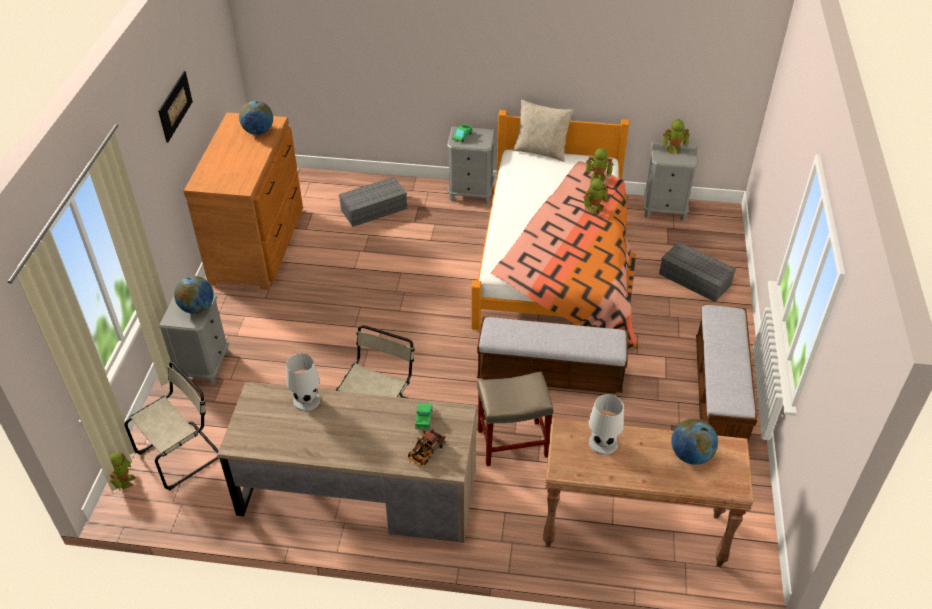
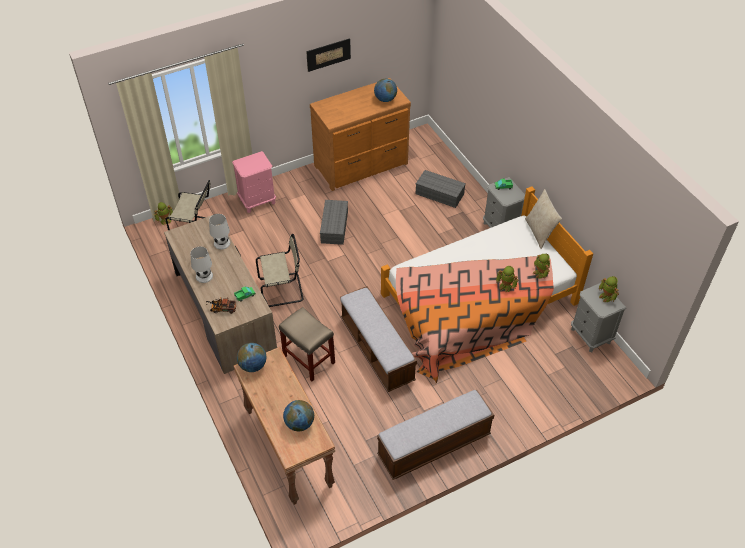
camera: 55 degrees right, 5 degrees up
(197, 308) = (255, 166): globe -> globe (253, 365)
(204, 365) = (257, 201): grey nightstand -> pink nightstand
(602, 443) = (278, 378): white table lamp -> white table lamp (204, 276)
(693, 279) = (532, 384): grey storage box -> grey storage box (334, 226)

